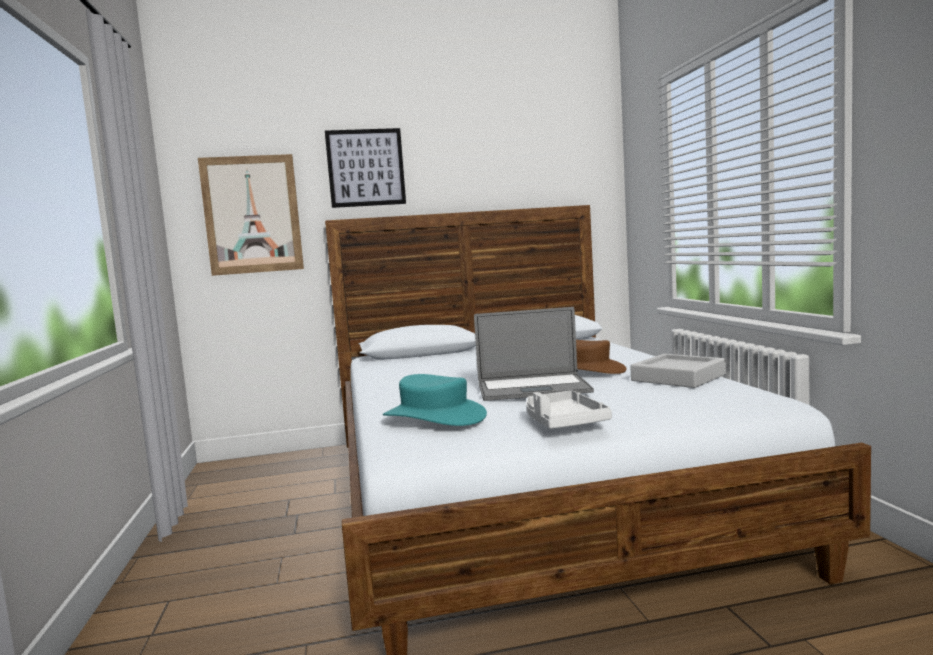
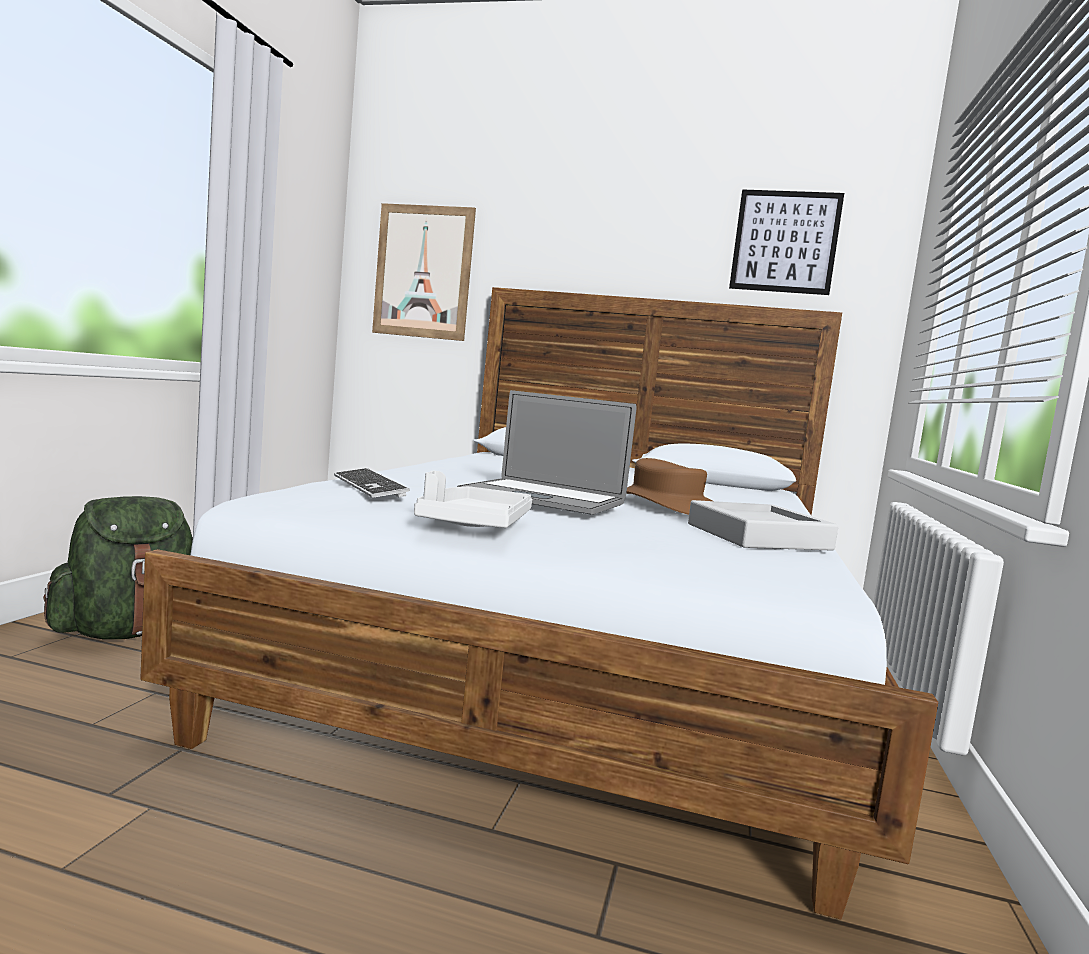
camera: 25 degrees right, 0 degrees up
(195, 611) = (130, 631): none -> green backpack
(366, 168) = (553, 231): picture -> picture (785, 242)
(434, 416) = (369, 486): turquoise hat -> keyboard

